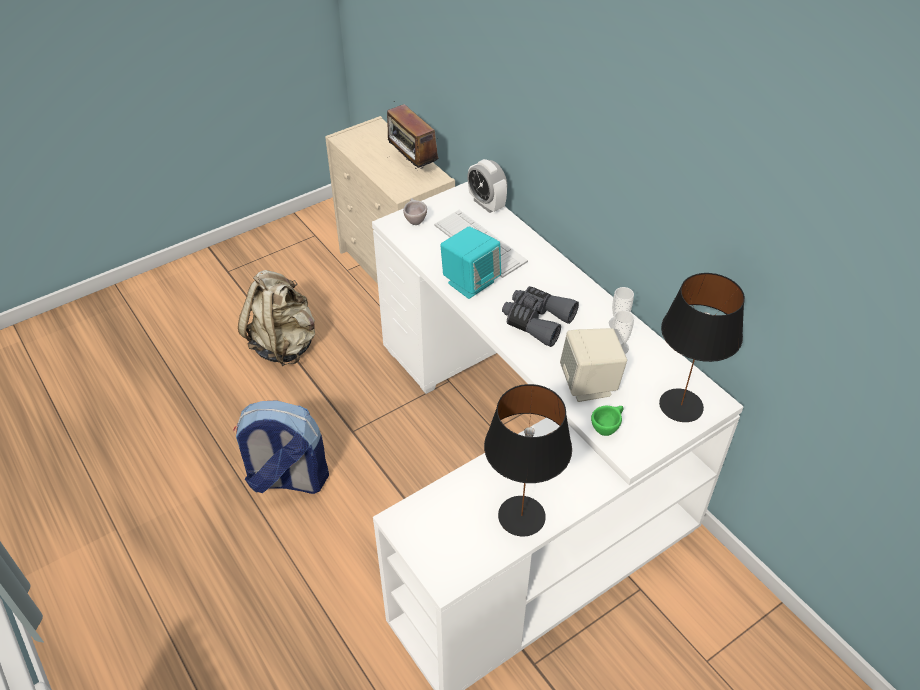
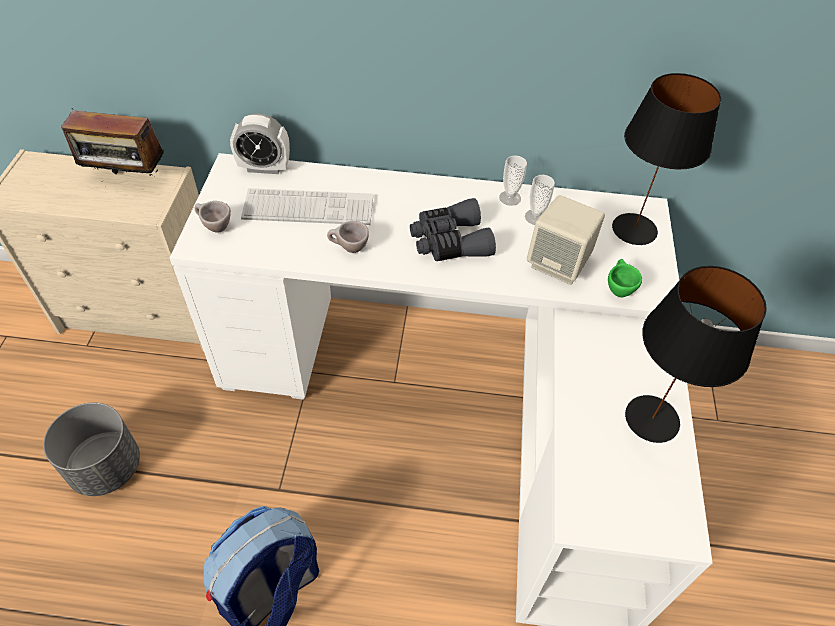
camera: 50 degrees left, 5 degrees up
(284, 344) = (105, 468): beige backpack -> grey planter
(470, 282) = (348, 249): turquoise speaker -> beige cup

